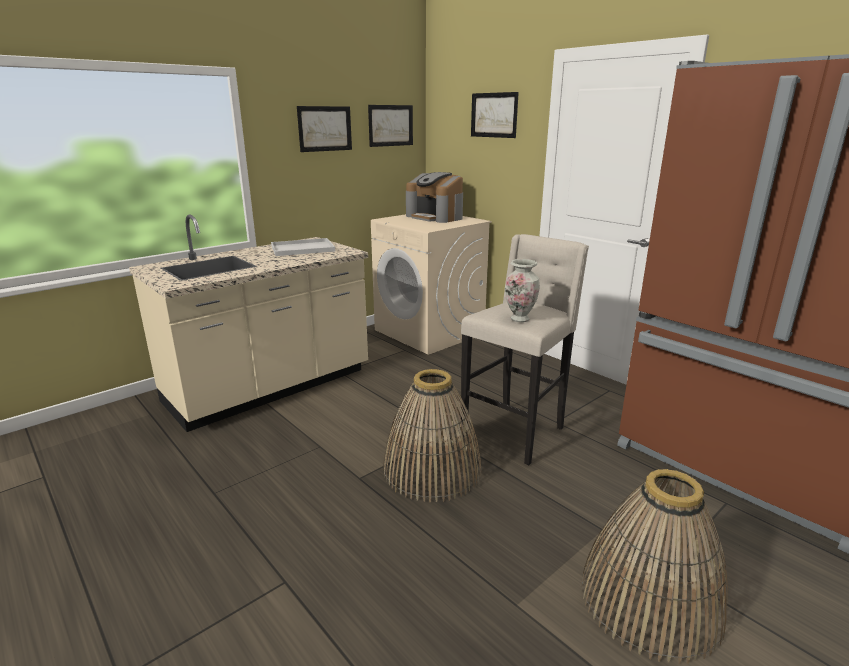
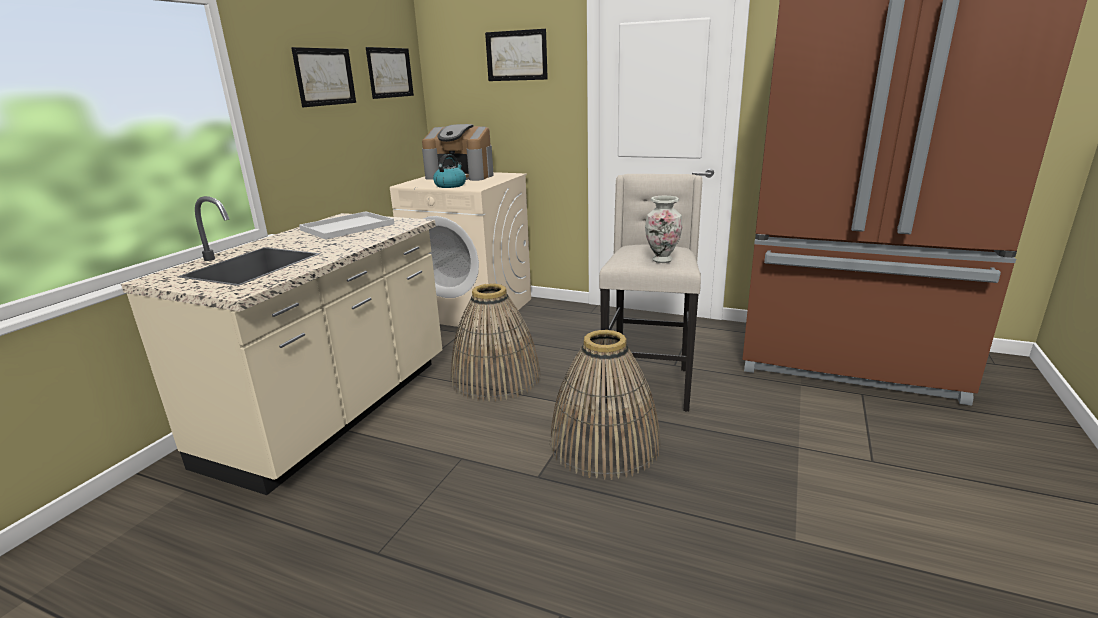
camera: 25 degrees left, 0 degrees up
(414, 224) = (450, 185): none -> kettle
(649, 600) = (885, 492): basket -> basket (495, 378)

